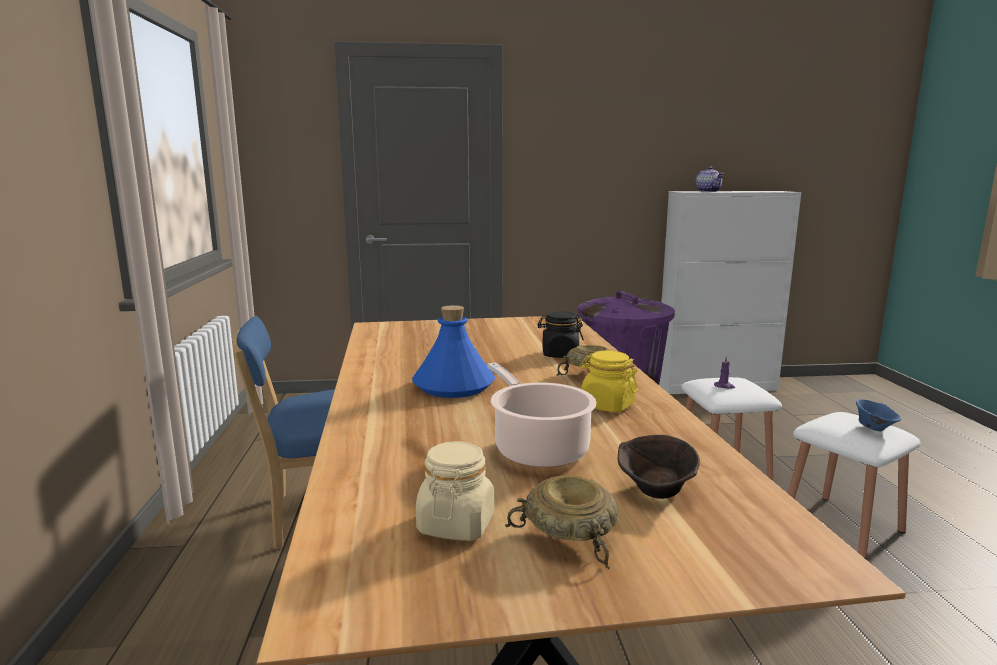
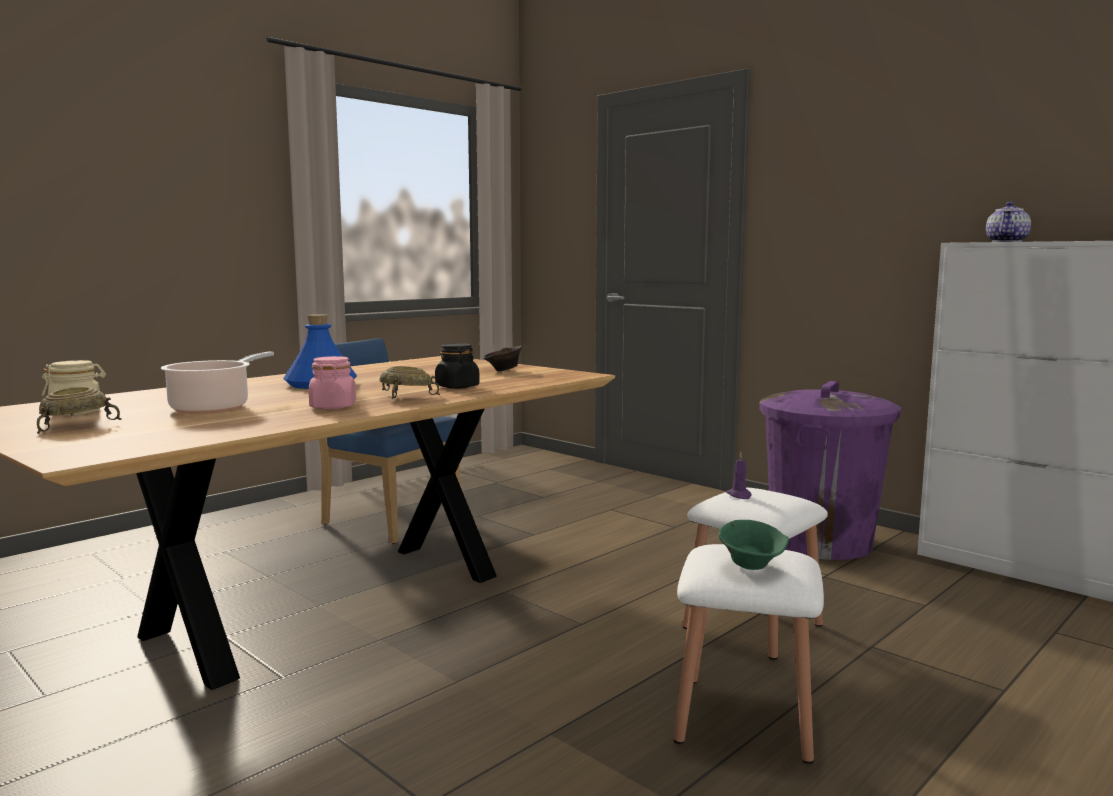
camera: 50 degrees right, 5 degrees down
(607, 405) = (333, 406): yellow jar -> pink jar
(657, 492) = (161, 429): brown bowl -> brown bowl (503, 371)
(874, 428) = (752, 566): blue bowl -> green bowl

